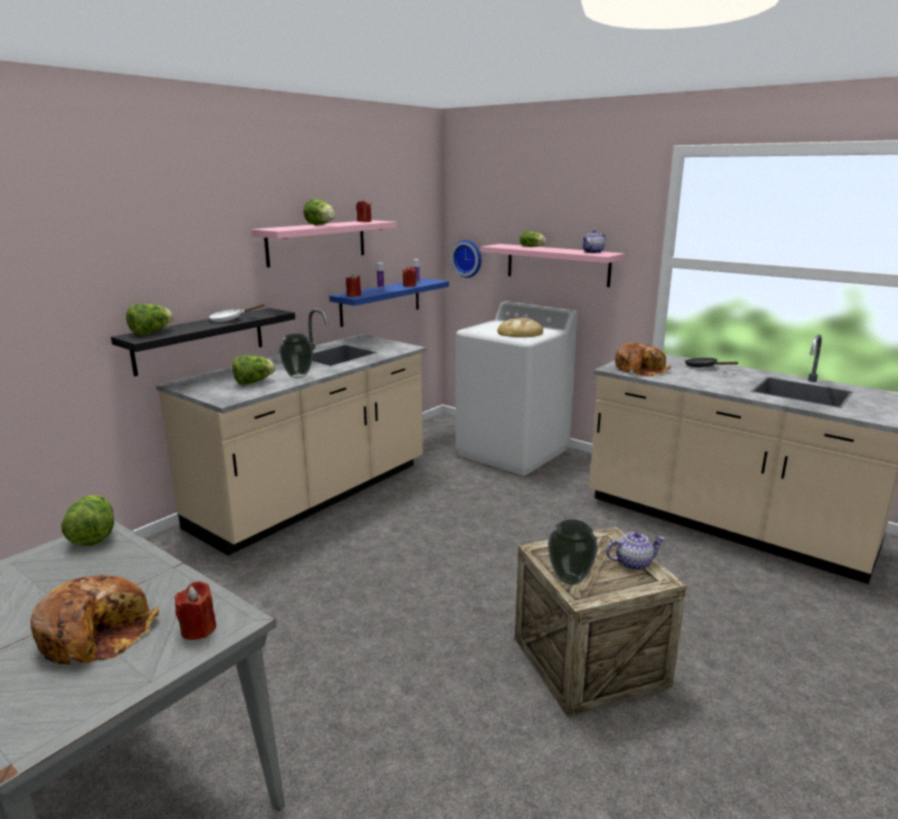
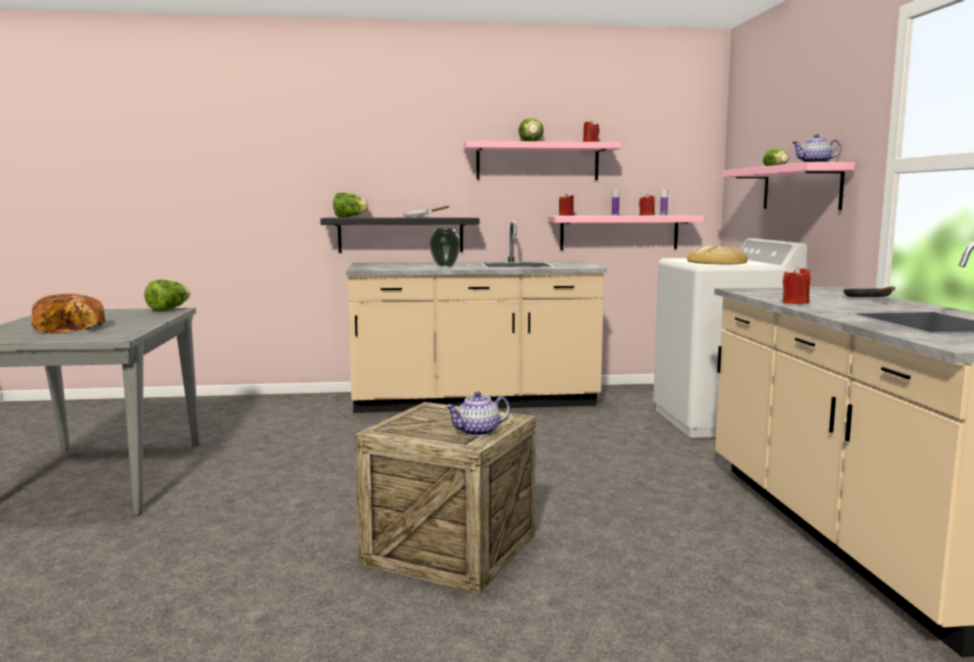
camera: 45 degrees right, 10 degrees down
(198, 629) = (98, 335): red candle -> red candle (795, 303)
(253, 382) = (407, 266): lettuce -> none
(381, 301) = (619, 232): blue shelf -> pink shelf
(468, 258) = (738, 192): wall clock -> none
(569, 579) = (401, 422): vase -> none
(633, 563) = (478, 432): teapot -> teapot turned 120 degrees clockwise
(640, 369) = (772, 292): bread -> none

